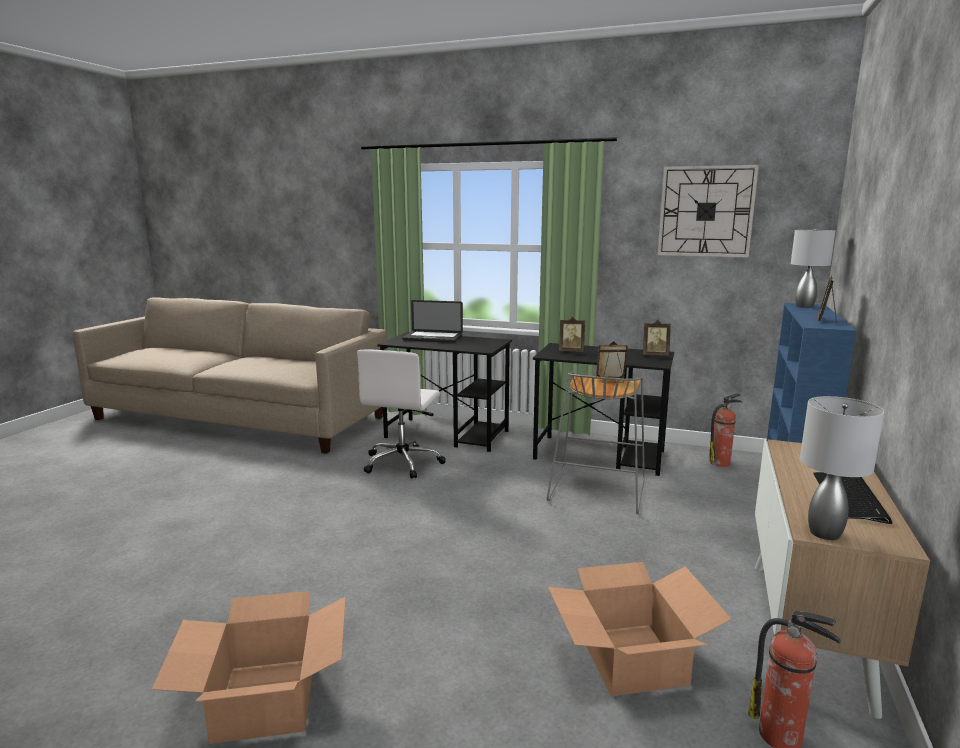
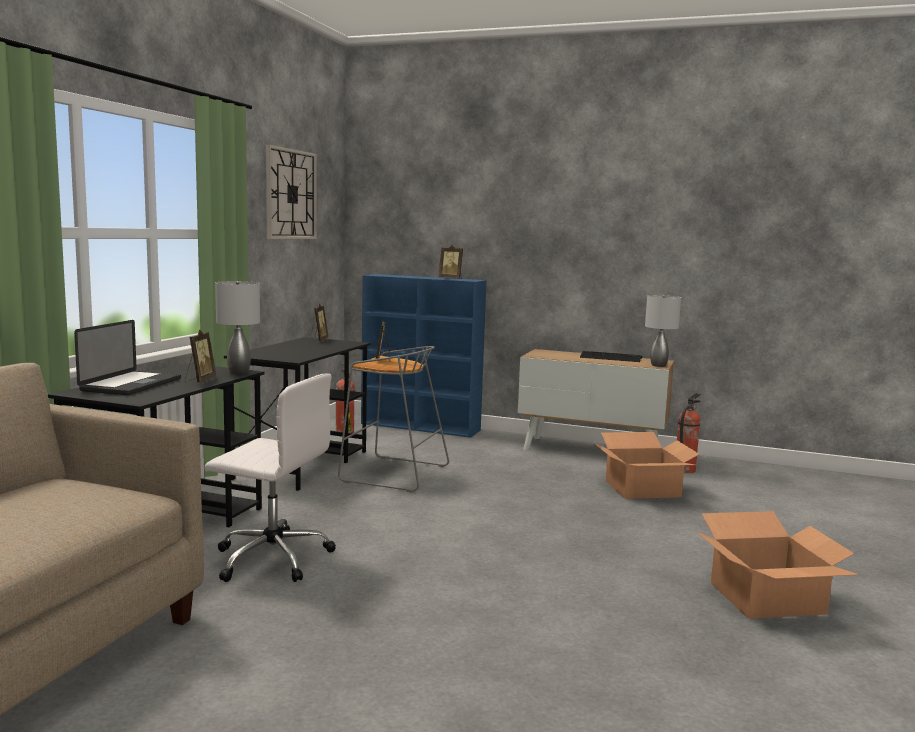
camera: 90 degrees left, 5 degrees down
(571, 351) = (280, 353): picture frame -> picture frame (199, 380)
(805, 306) = (387, 275): grey table lamp -> grey table lamp (239, 372)

